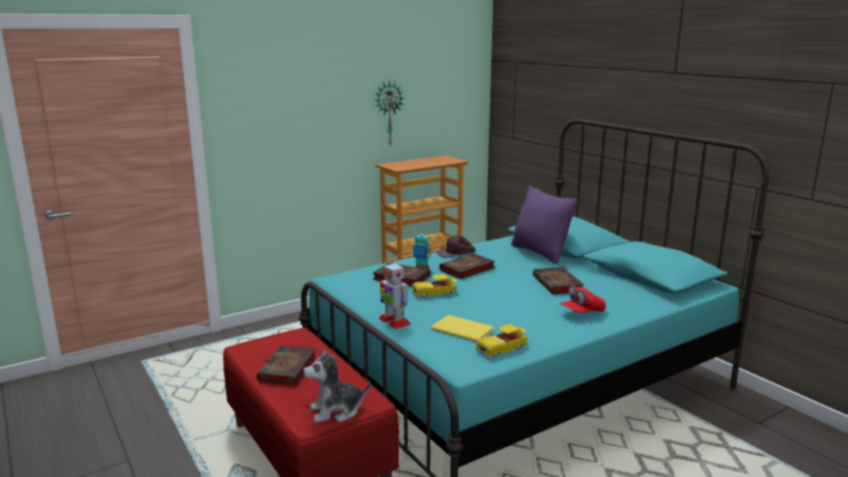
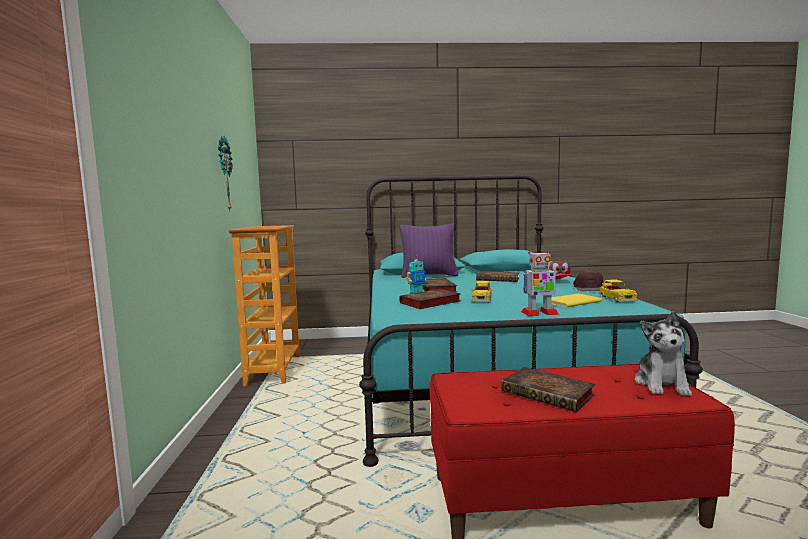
camera: 60 degrees left, 10 degrees down
(456, 253) = (392, 287): brown cap -> brown cap (589, 288)

